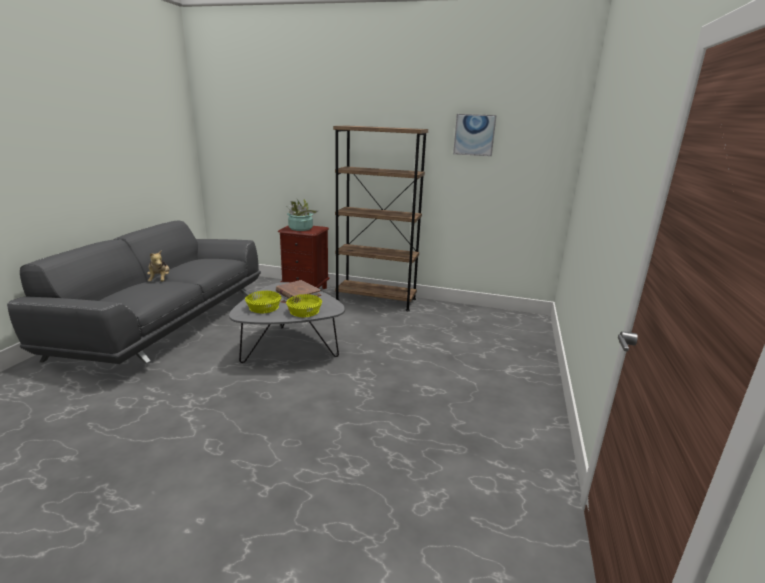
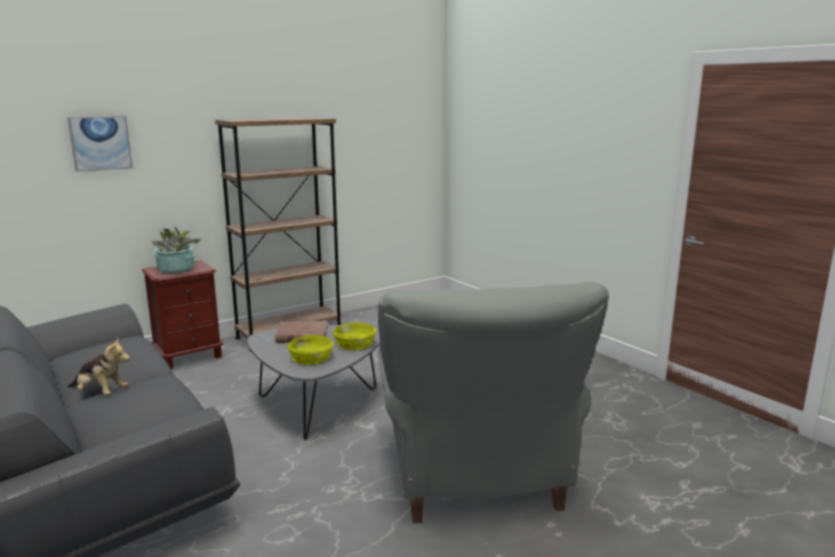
camera: 50 degrees left, 5 degrees down
(246, 450) = (475, 477): none -> grey armchair
(474, 135) = (358, 120): picture -> picture (100, 143)

